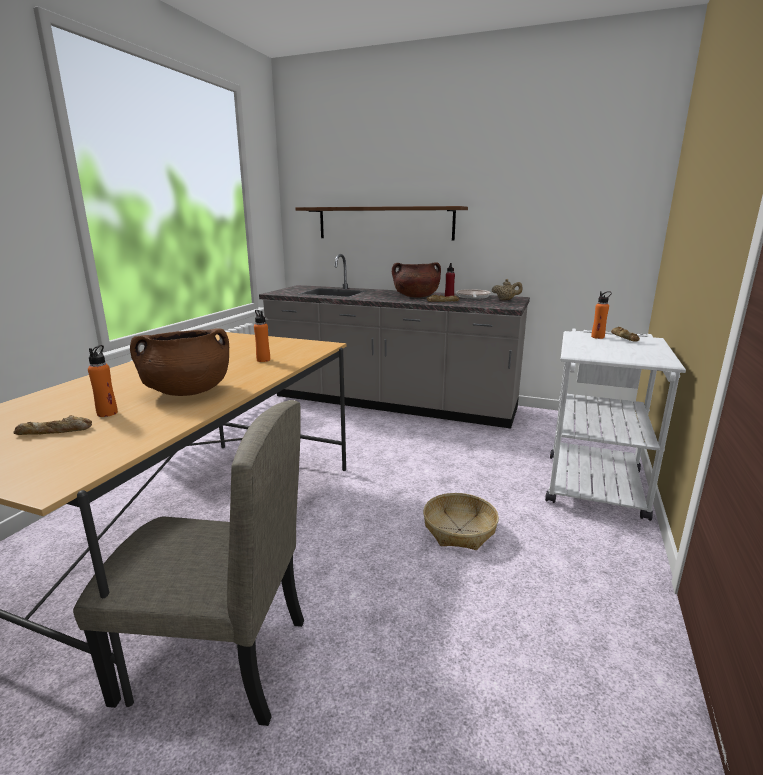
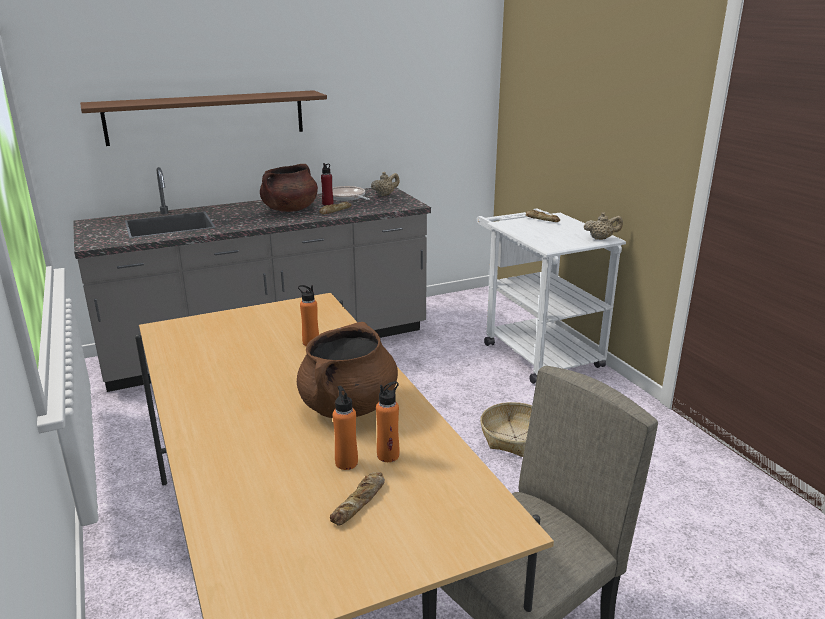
camera: 45 degrees left, 5 degrees up
(597, 337) = (524, 223): orange bottle -> orange bottle (388, 455)
(655, 361) = (601, 238): none -> beige teapot

